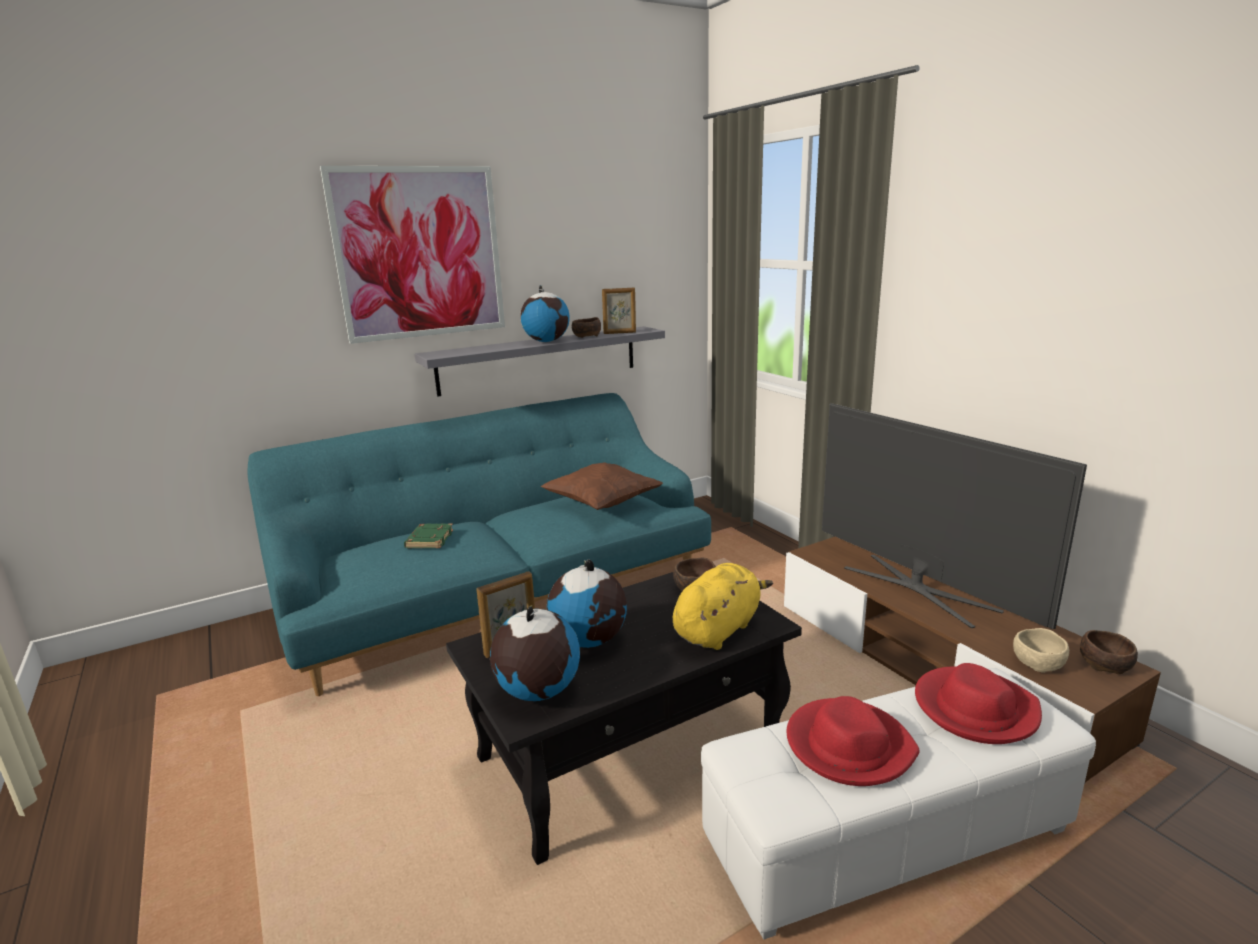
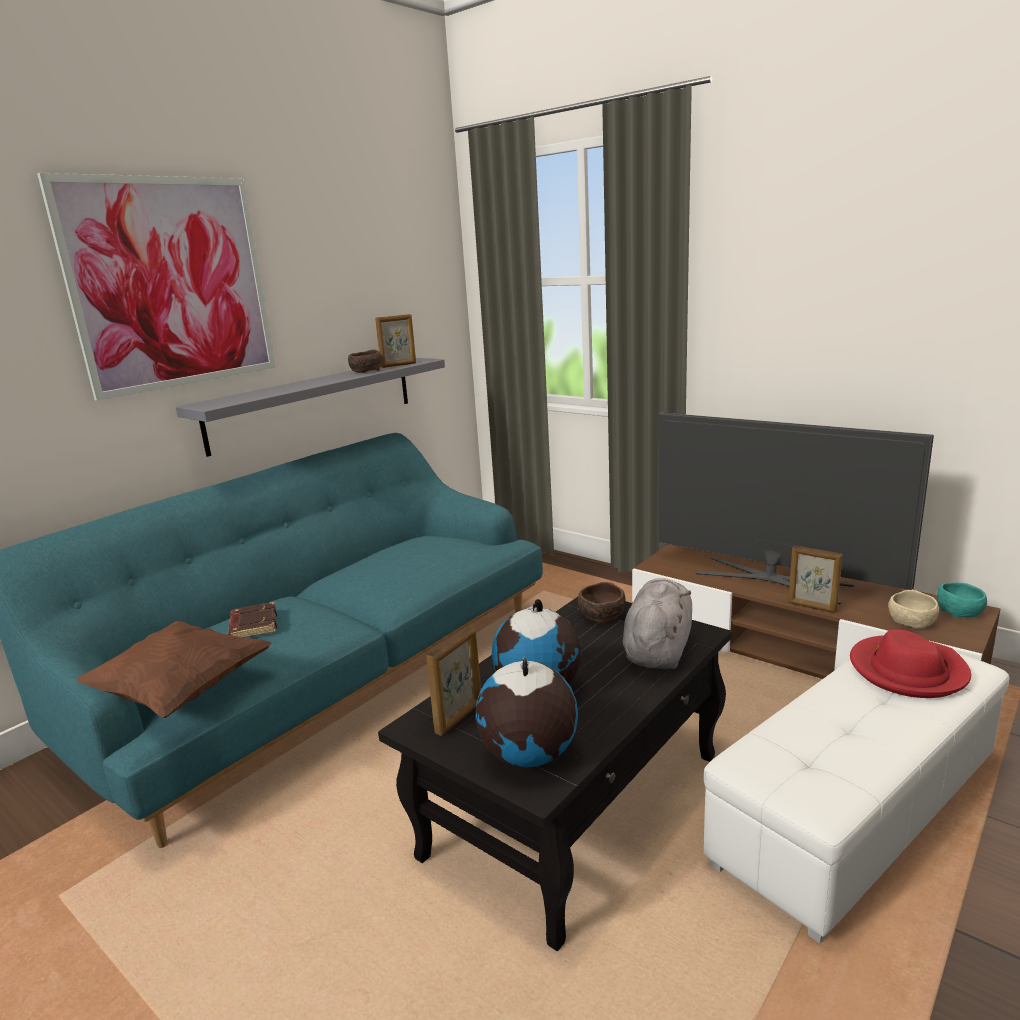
camera: 20 degrees left, 0 degrees up
(429, 539) = (252, 625): green book -> brown book
(546, 341) = (327, 380): globe -> none
(602, 504) = (428, 552): brown pillow -> brown pillow (179, 692)
(718, 629) = (658, 649): yellow plush toy -> grey plush toy
(848, 746) = (835, 730): red hat -> none
(938, 625) = (811, 607): none -> picture frame
(1106, 664) = (960, 611): brown bowl -> turquoise bowl

